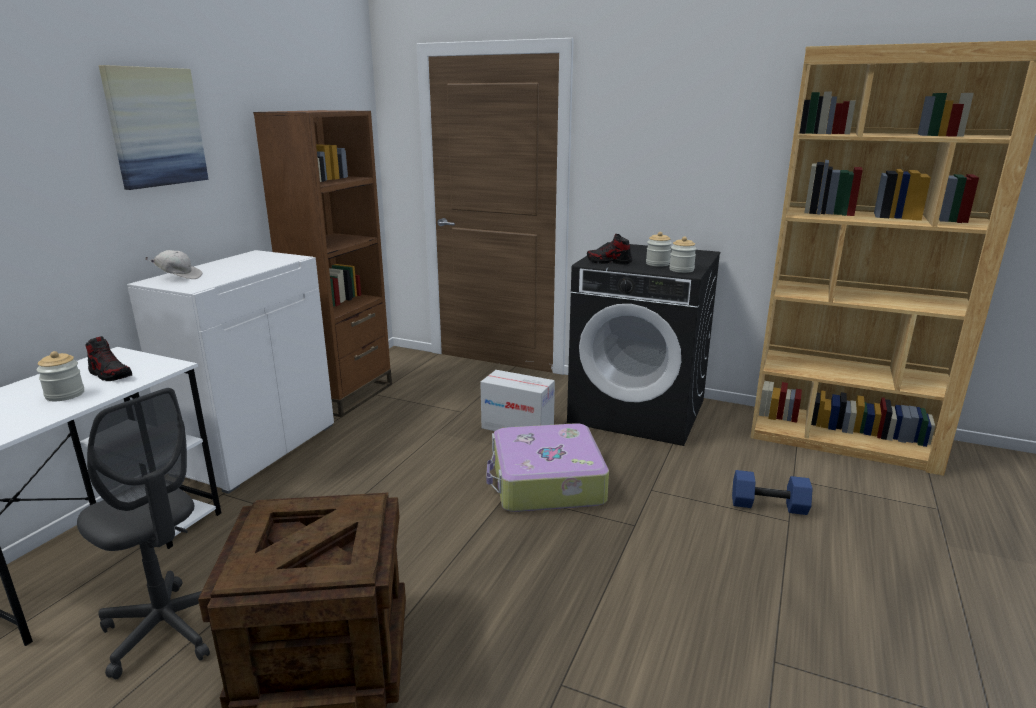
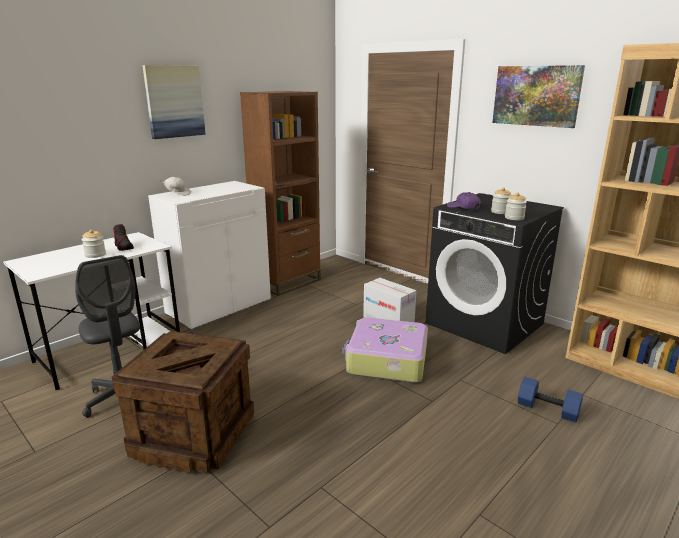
camera: 20 degrees right, 0 degrees up
(609, 262) = (463, 207): shoe -> purple cap
(676, 112) = (536, 96): none -> picture

